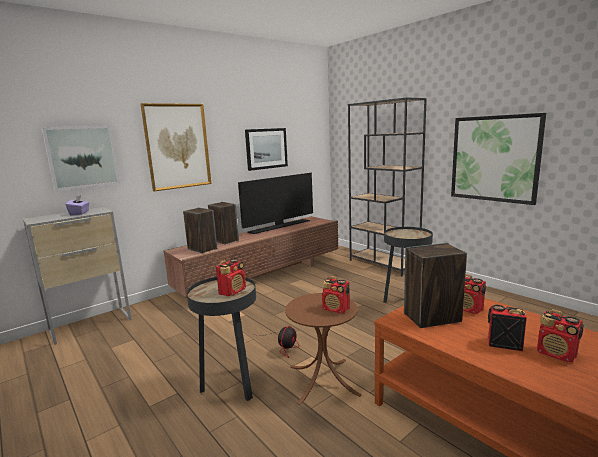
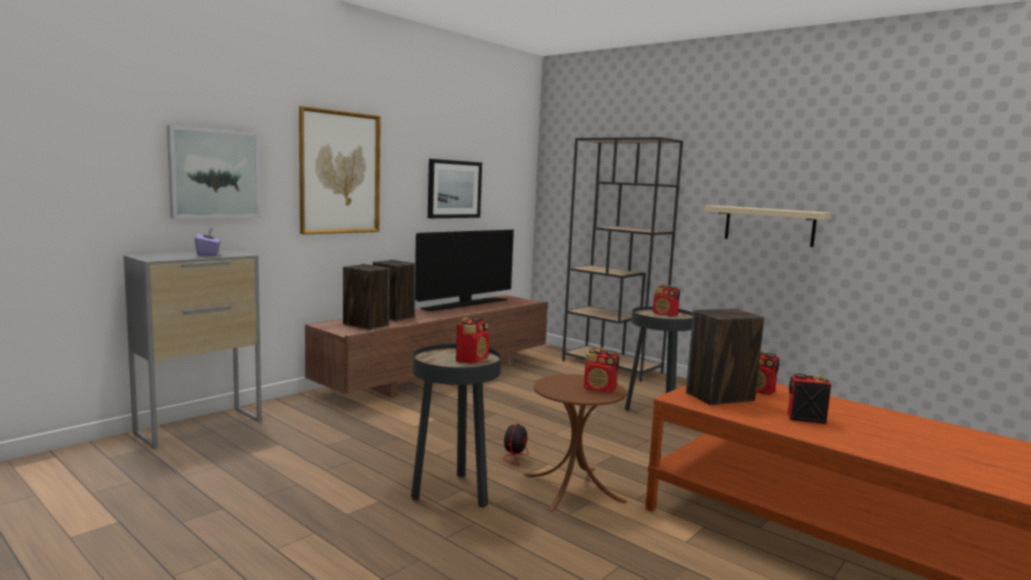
camera: 10 degrees left, 5 degrees down
(494, 158) = (769, 225): picture -> beige shelf
(556, 354) = (860, 427): radio -> radio (665, 314)

